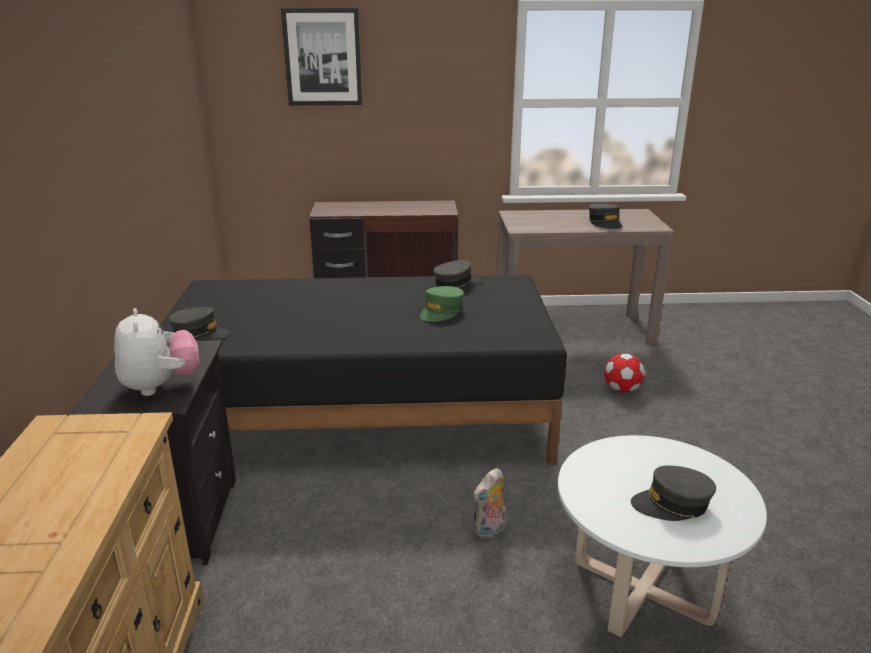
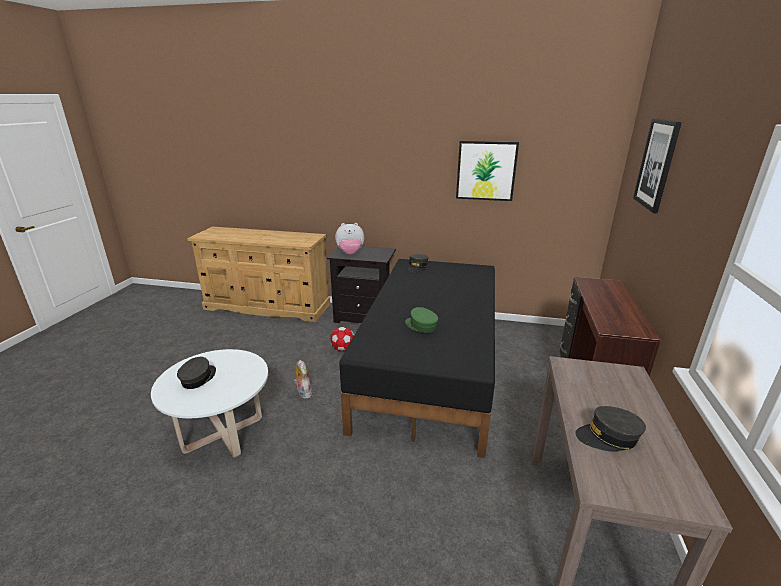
camera: 105 degrees right, 0 degrees up
(146, 120) = (486, 171): none -> picture
(456, 284) = (473, 339): grey cap -> none
(622, 389) = (435, 521): football -> football (343, 349)

